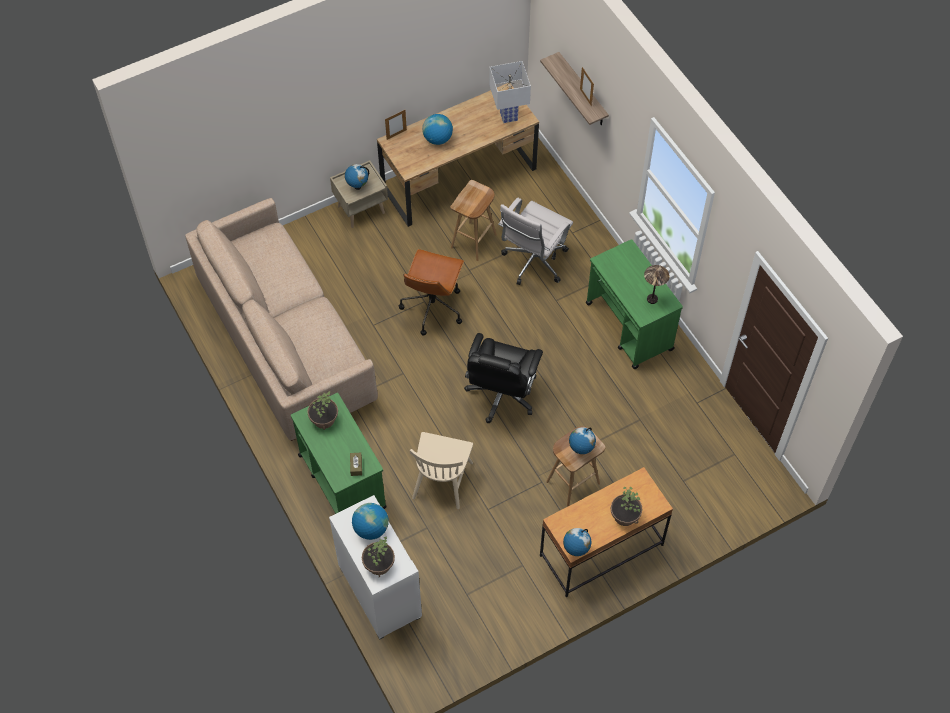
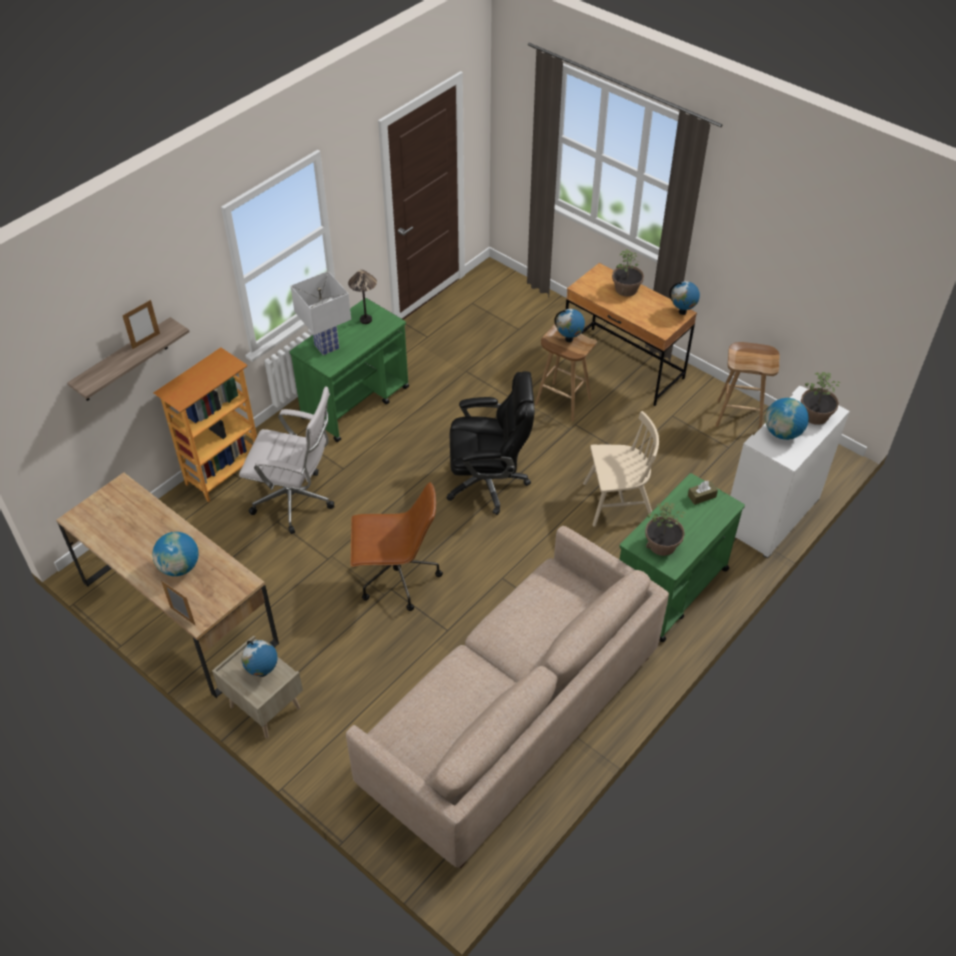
camera: 110 degrees left, 10 degrees down
(473, 241) = (282, 566): brown stool -> brown stool (739, 416)
(509, 116) = (120, 503): white table lamp -> white table lamp (326, 346)
(582, 224) = (223, 472): none -> bookcase

